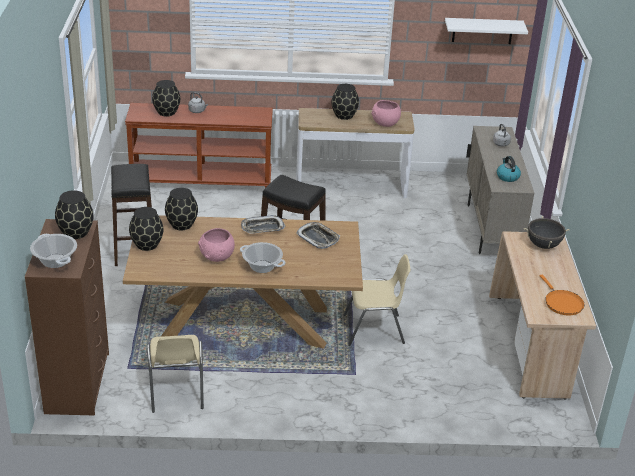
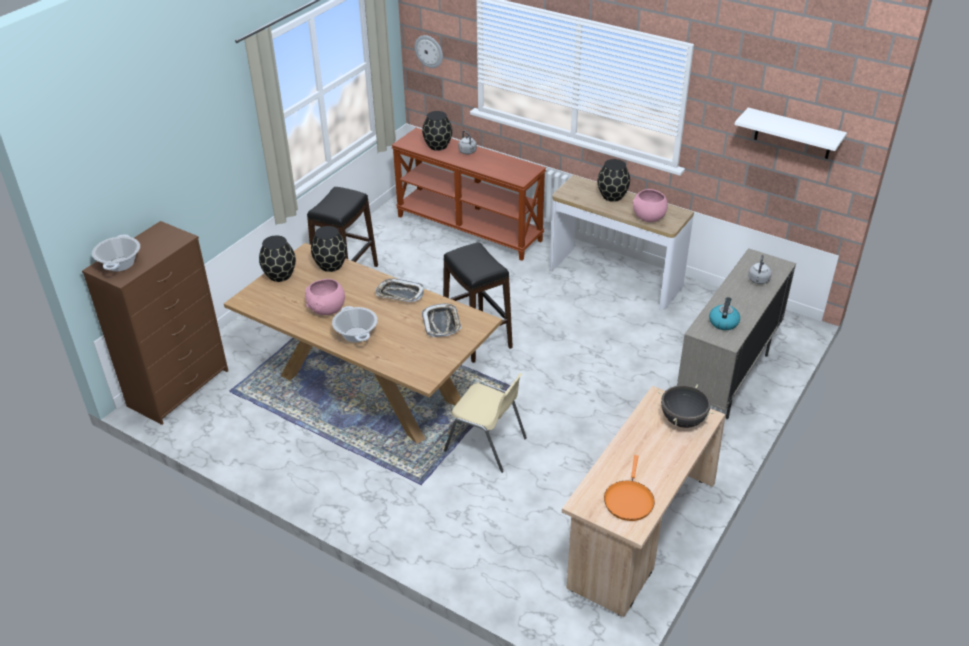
camera: 35 degrees right, 5 degrees up
(76, 232) = (167, 242): black vase -> none
(136, 29) = (429, 51): none -> wall clock
(176, 391) = (247, 430): beige chair -> none

